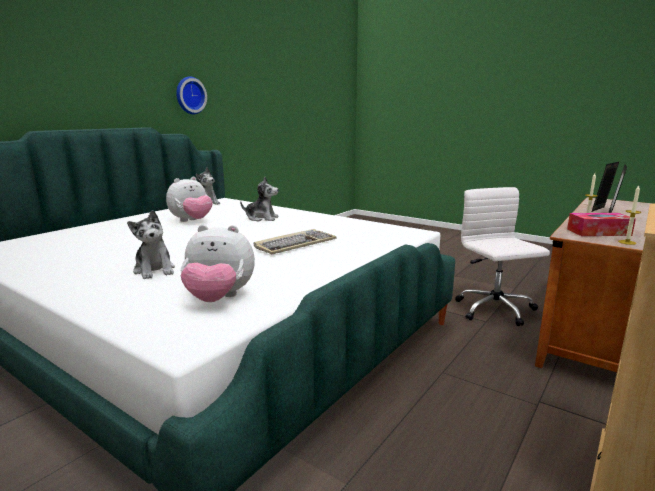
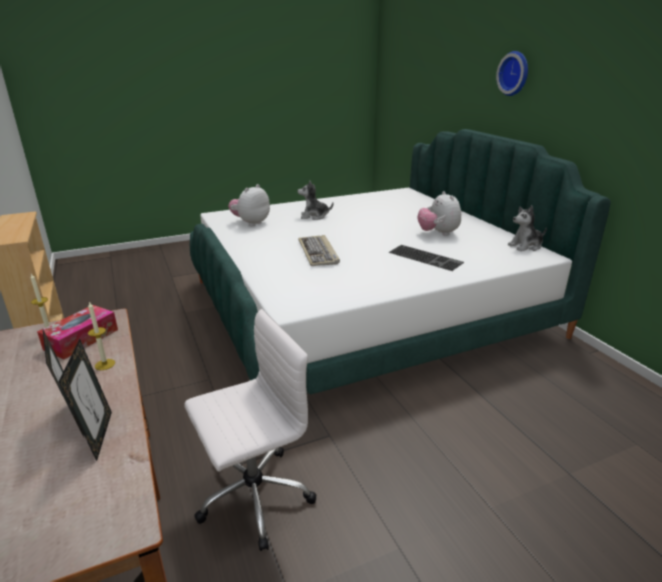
camera: 120 degrees right, 10 degrees up
(189, 95) = (610, 116): wall clock -> wall clock (515, 73)
(262, 218) = (426, 257): plush toy -> keyboard
(495, 310) = (252, 496): white office chair -> white office chair turned 45 degrees counterclockwise

